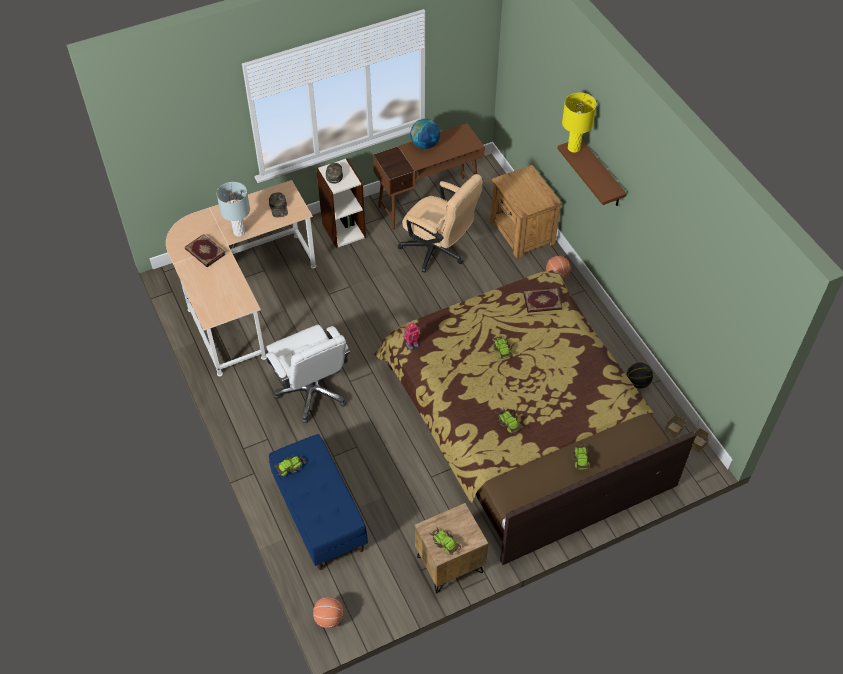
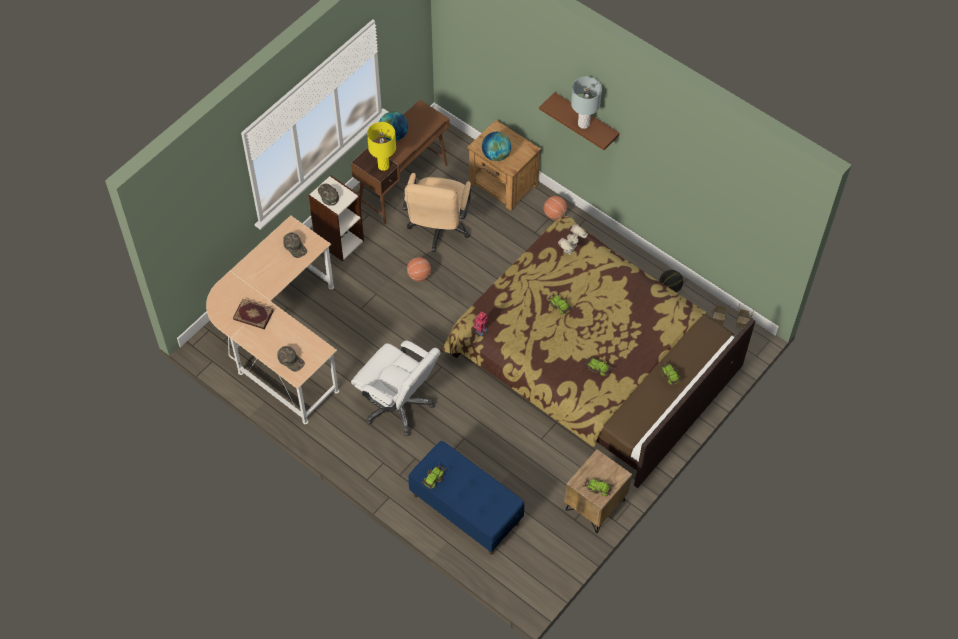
camera: 25 degrees left, 5 degrees up
(213, 303) = (291, 360): none -> green cap
(239, 232) = (273, 284): grey table lamp -> grey table lamp (583, 124)
(329, 618) = (522, 589): basketball -> basketball (419, 275)
(438, 252) = (438, 230): beige office chair -> beige office chair turned 90 degrees clockwise
(514, 194) = (496, 155): none -> globe
(542, 302) = (571, 249): book -> toy robot
(573, 148) = (554, 104): yellow table lamp -> yellow table lamp (383, 166)

